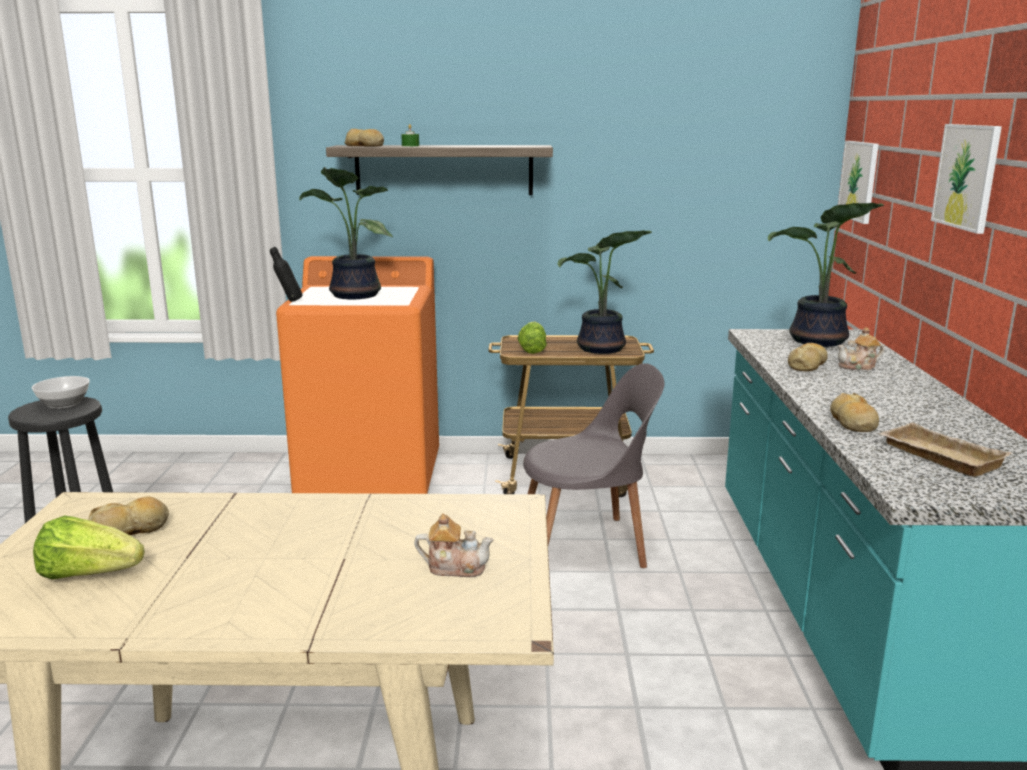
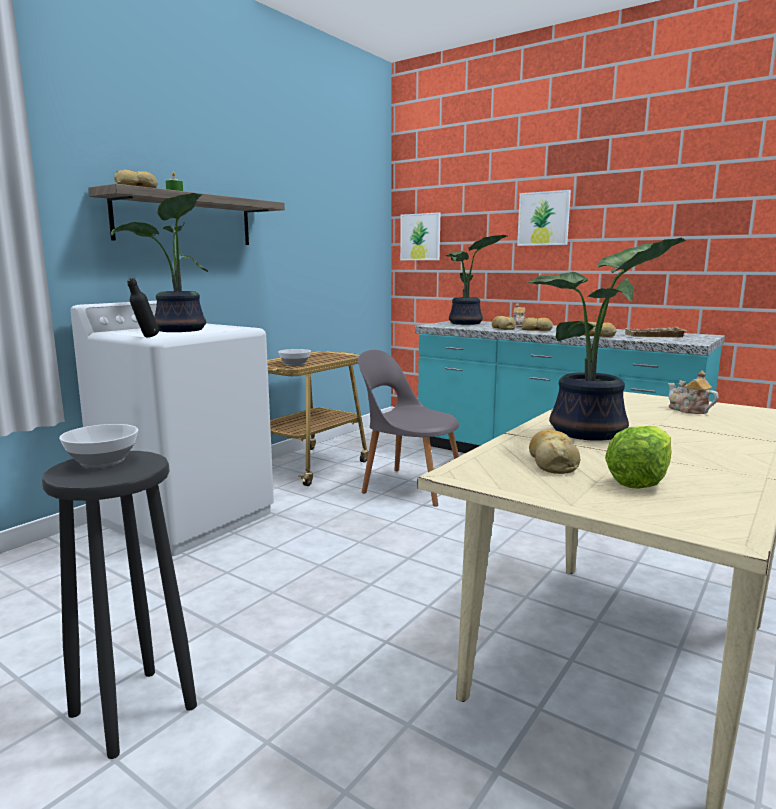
camera: 55 degrees left, 5 degrees down
(371, 479) = (187, 517): orange washing machine -> white washing machine
(455, 567) = (688, 410): teapot -> teapot turned 75 degrees counterclockwise
(532, 349) = (294, 364): lettuce -> bowl
(587, 545) = (409, 486): grey chair -> grey chair turned 90 degrees counterclockwise
(601, 349) = (330, 358): potted plant -> potted plant (592, 433)
(835, 382) = (537, 330): none -> bread

